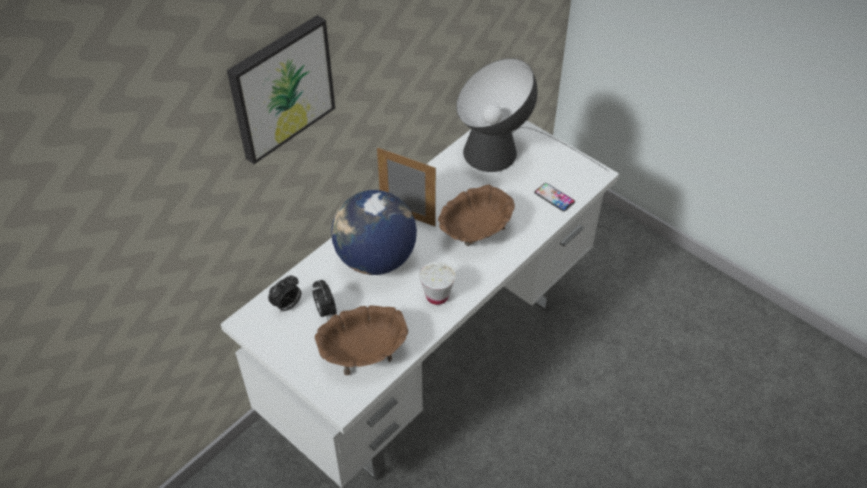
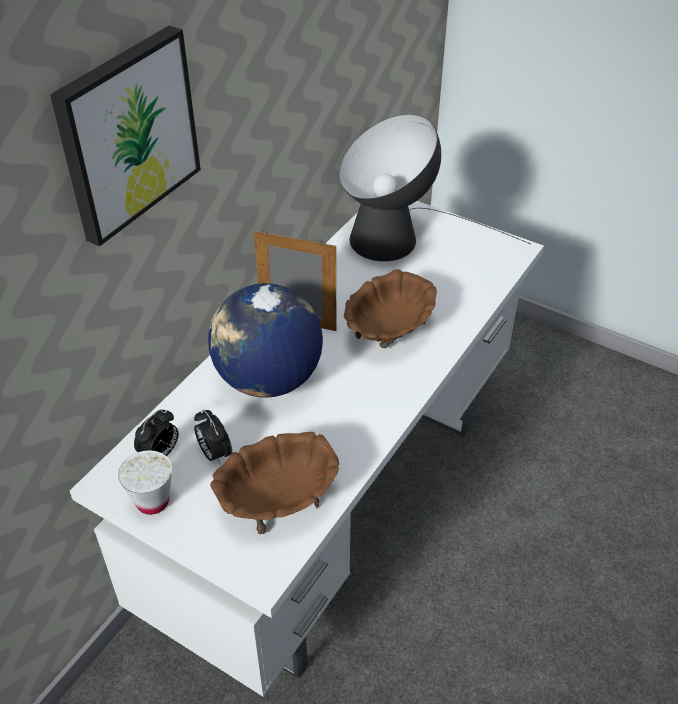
camera: 10 degrees left, 5 degrees down
(437, 296) = (360, 414): white cup -> white cup (152, 501)
(554, 197) = (475, 280): phone -> none

